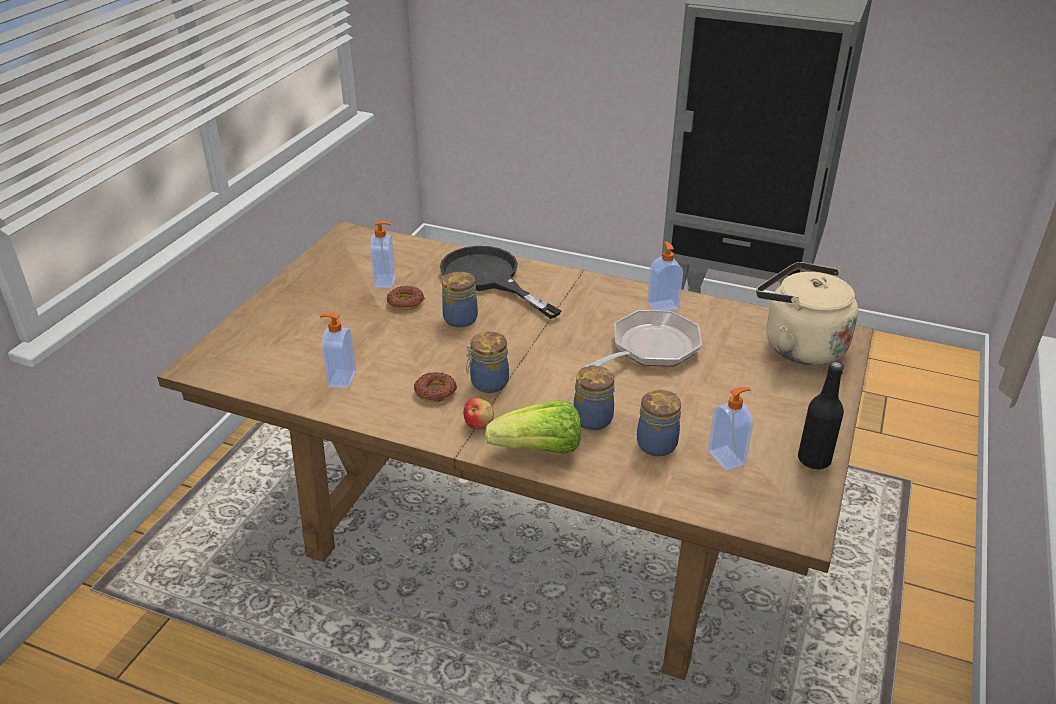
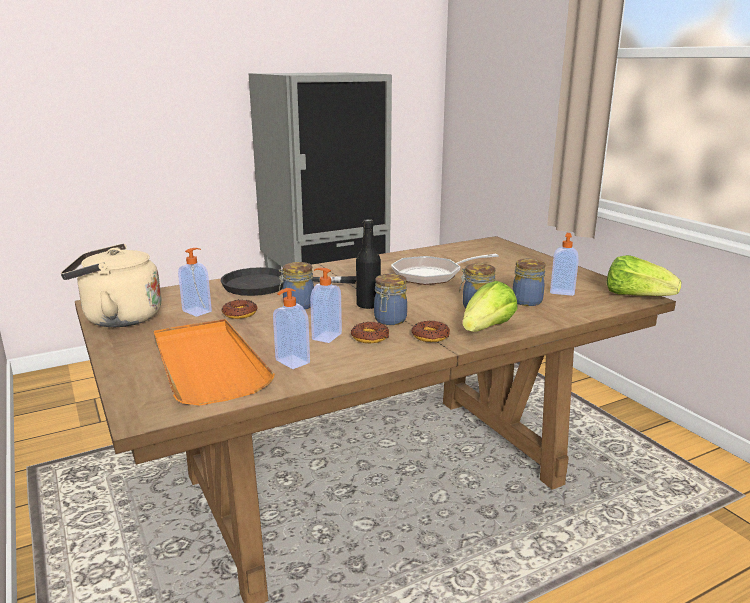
camera: 50 degrees left, 15 degrees down
(296, 344) = (207, 364): none -> orange tray
(479, 423) = (430, 336): apple -> donut
(649, 349) = (432, 275): frying pan -> frying pan turned 105 degrees counterclockwise
(662, 305) = (395, 260): soap dispenser -> soap dispenser (326, 336)
(796, 522) = (636, 296): none -> lettuce
(799, 346) = (486, 250): beige kettle -> beige kettle (118, 318)
(814, 460) = (588, 277): black bottle -> black bottle (368, 305)

